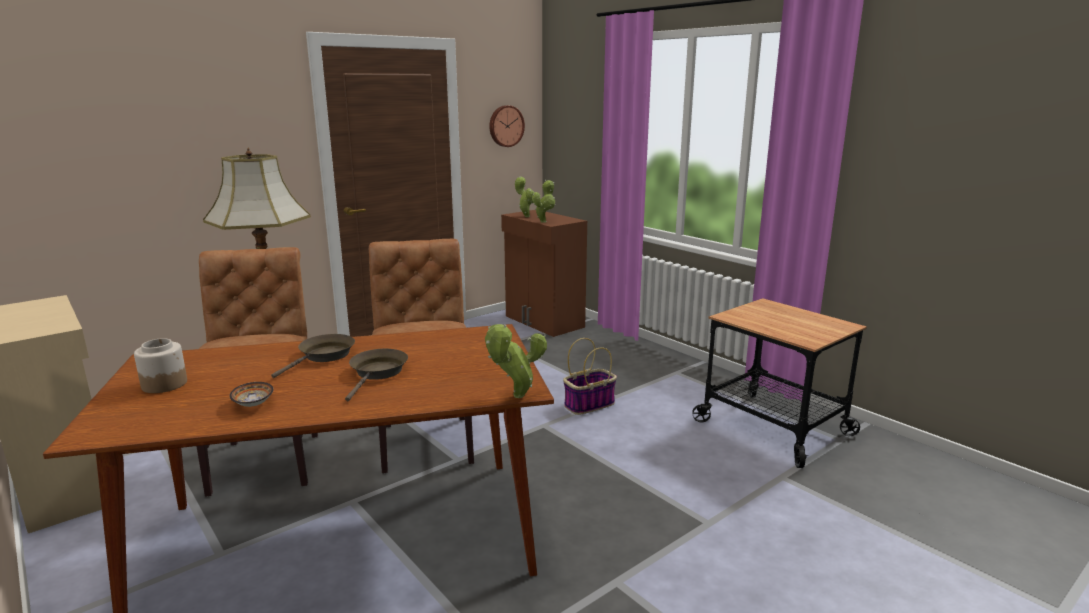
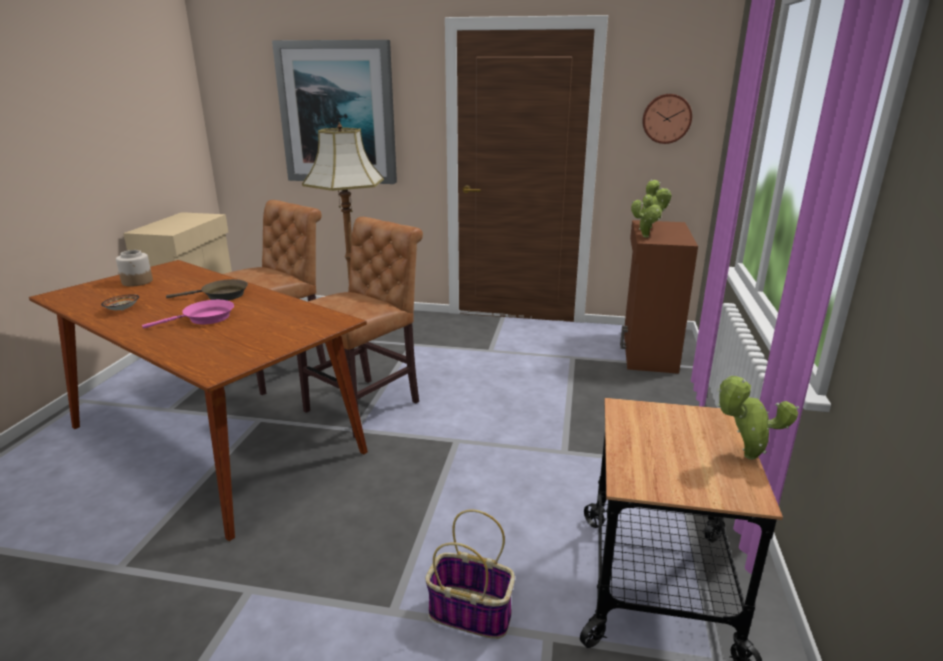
camera: 50 degrees right, 5 degrees up
(180, 141) = (338, 113): none -> picture
(377, 373) = (205, 319): brown frying pan -> pink frying pan
(515, 397) = (197, 373): potted plant -> potted plant (745, 456)
(589, 404) = (527, 445): basket -> basket (472, 613)

